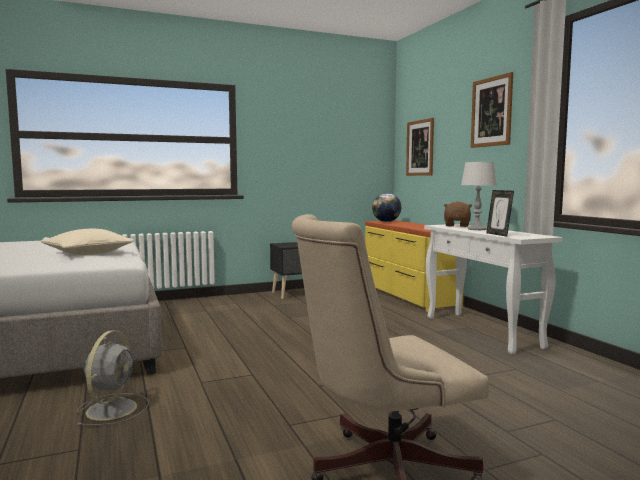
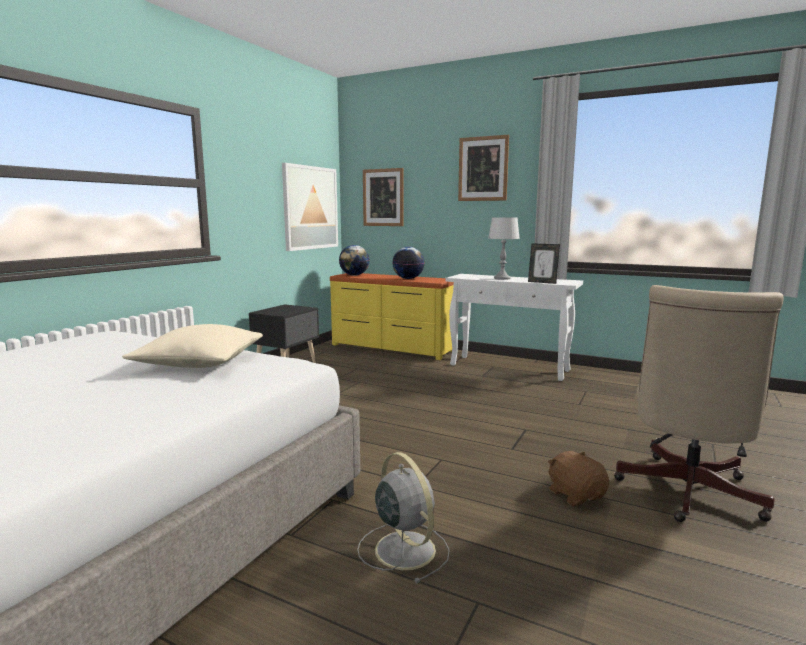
camera: 40 degrees left, 5 degrees up
(352, 159) = (310, 208): none -> picture
(419, 227) = (408, 278): none -> globe
(457, 225) = (471, 276): brown plush toy -> brown plush toy (576, 495)

